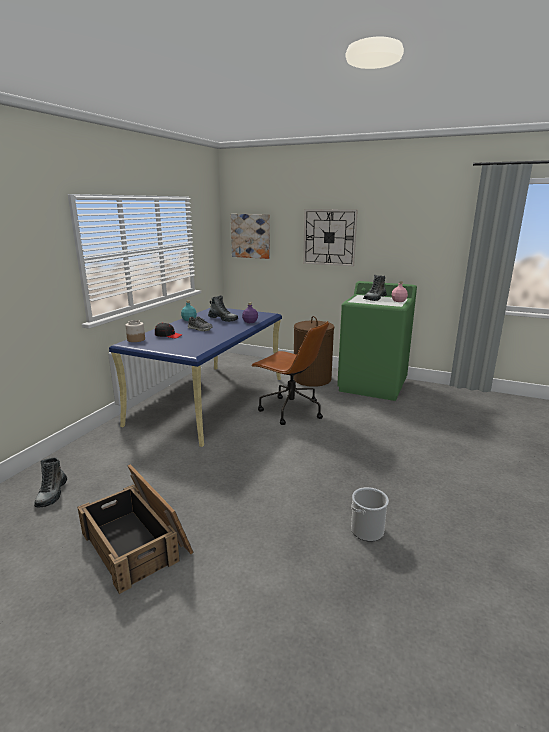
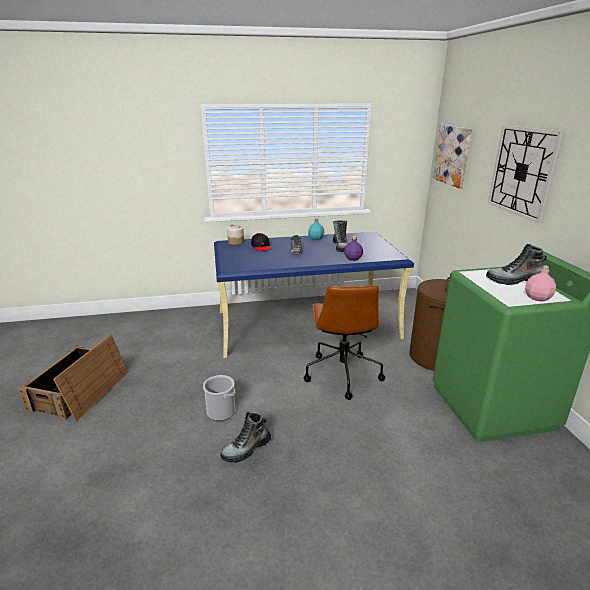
camera: 55 degrees right, 5 degrees up
(52, 494) = (117, 333): boot -> boot (246, 449)
(367, 530) = (154, 517): bucket -> bucket (221, 412)

